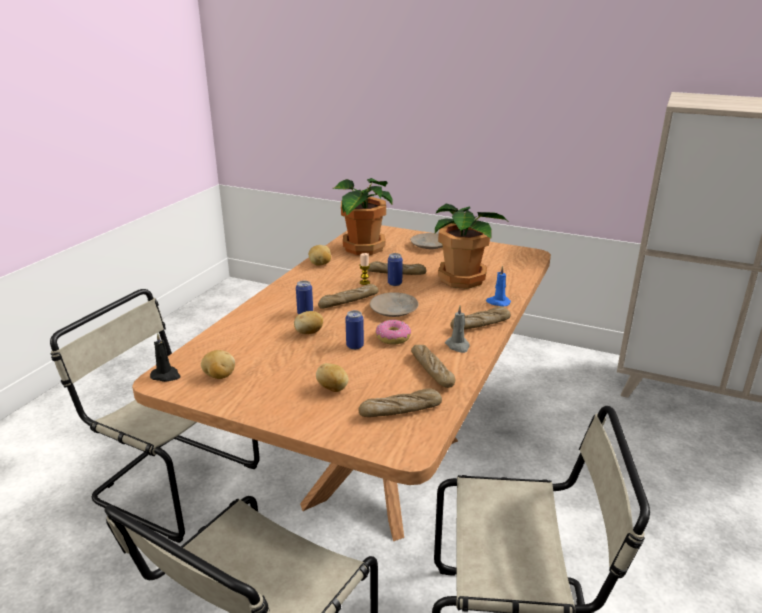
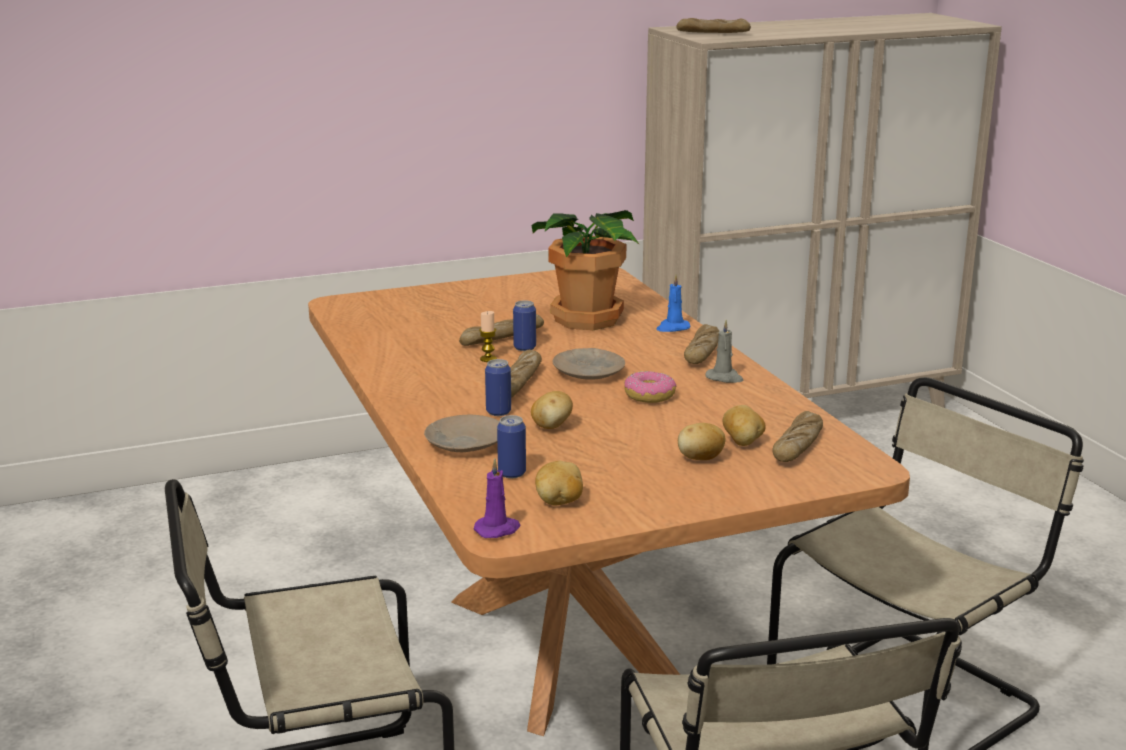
camera: 45 degrees left, 5 degrees down
(166, 376) = (498, 529): black candle -> purple candle
(320, 264) = (381, 359): potato -> potato (743, 442)
(355, 346) = (629, 417): can -> can (512, 473)
(362, 248) = (391, 326): potted plant -> none
(429, 245) = (467, 298): beige plate -> beige plate (465, 443)
(432, 371) = (751, 407): bread -> bread (713, 33)

